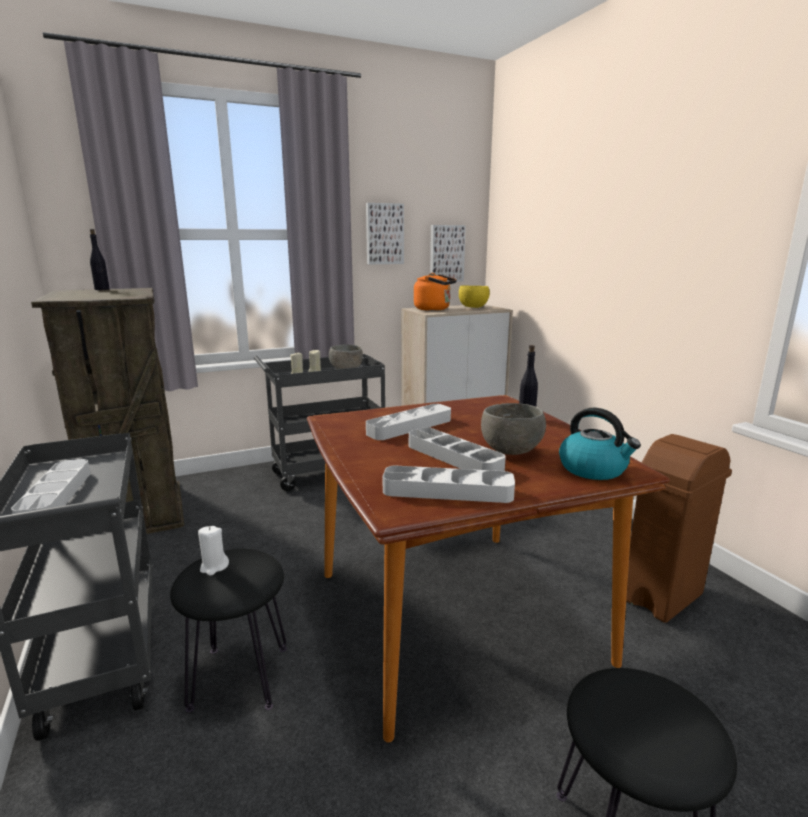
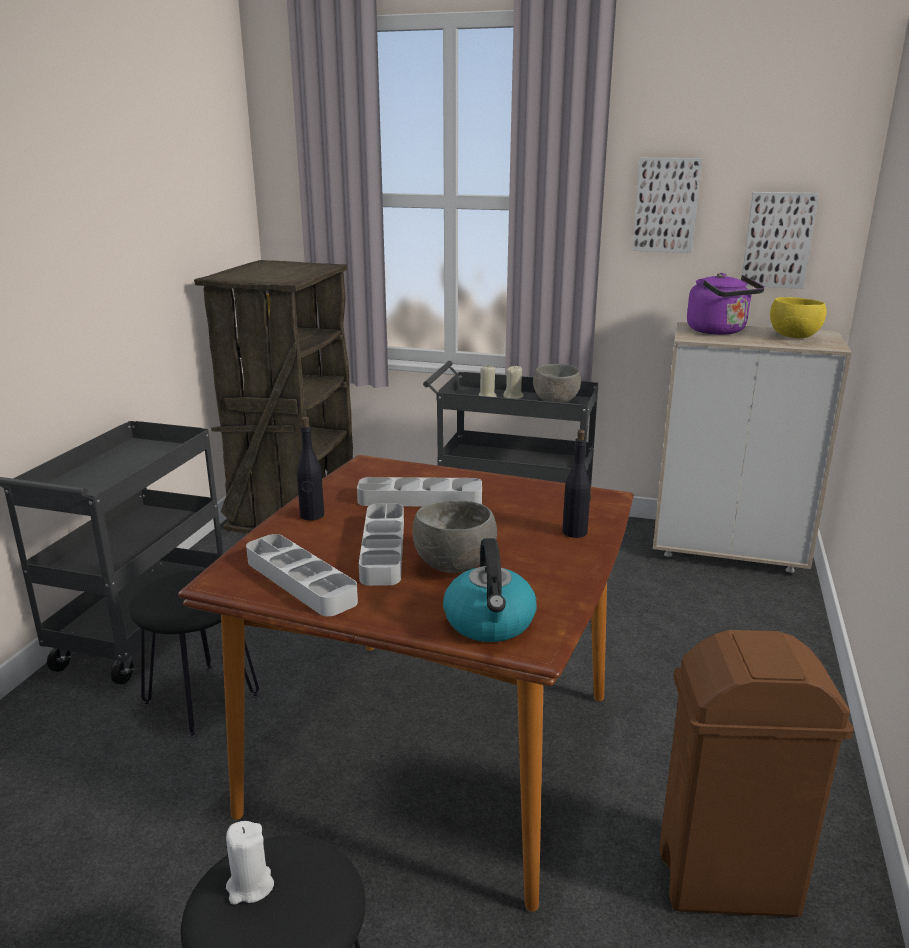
camera: 40 degrees right, 5 degrees up
(56, 496) = (105, 473): grey tray -> none
(102, 289) = (293, 264): black bottle -> black bottle (312, 515)
(214, 567) = (182, 581): white candle -> white candle (250, 886)
(434, 309) = (719, 331): orange kettle -> purple kettle

